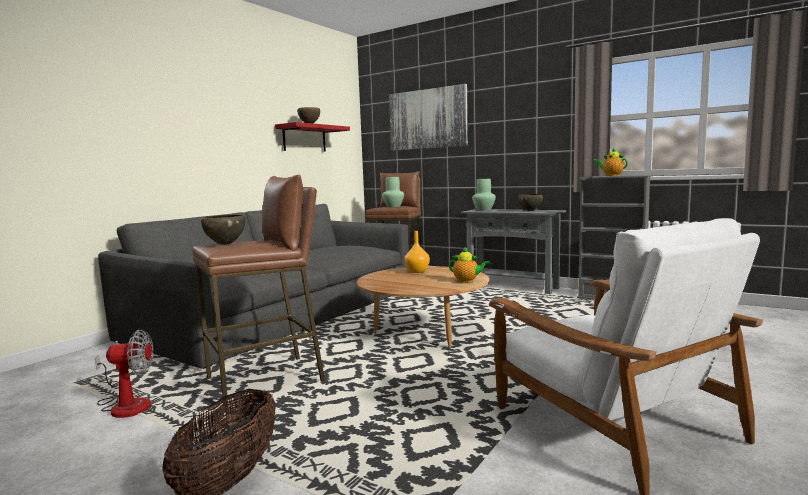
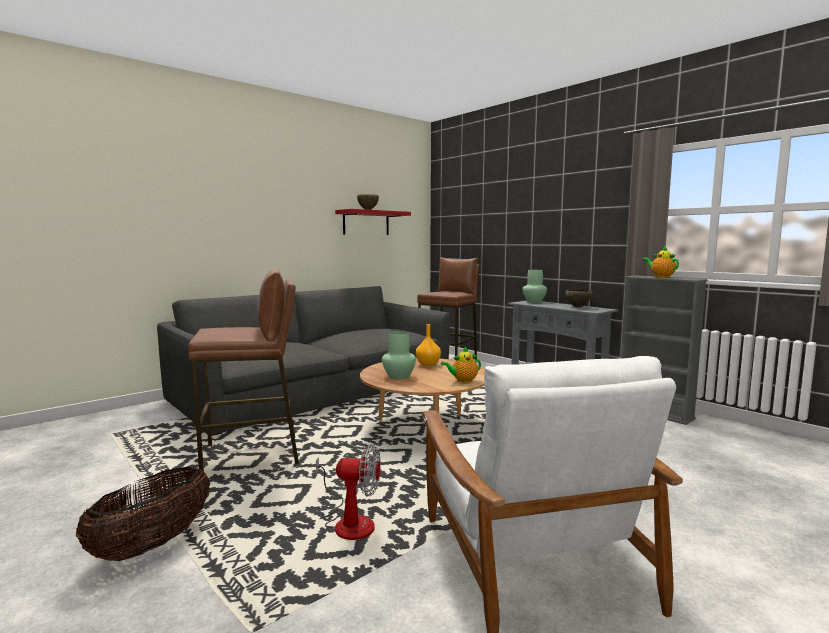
camera: 15 degrees right, 0 degrees up
(126, 405) = (133, 460): fan -> fan (348, 522)
(225, 244) = (219, 330): brown bowl -> none
(393, 206) = (446, 292): green vase -> green vase (399, 377)
(428, 119) = (489, 205): picture -> none
(467, 281) = (462, 381): teapot -> teapot turned 120 degrees clockwise

